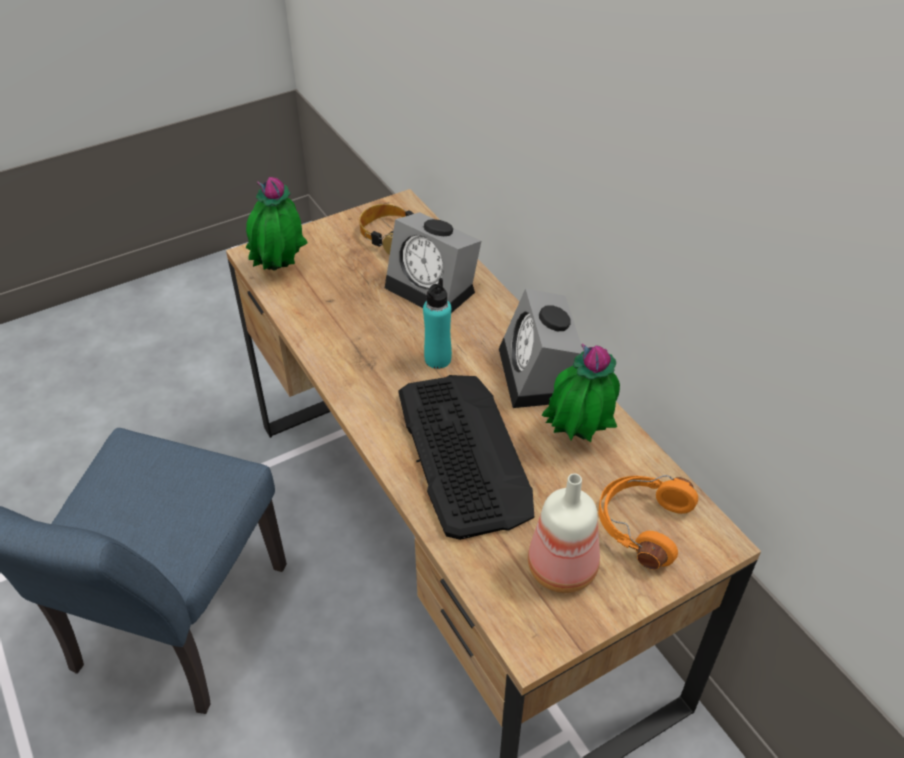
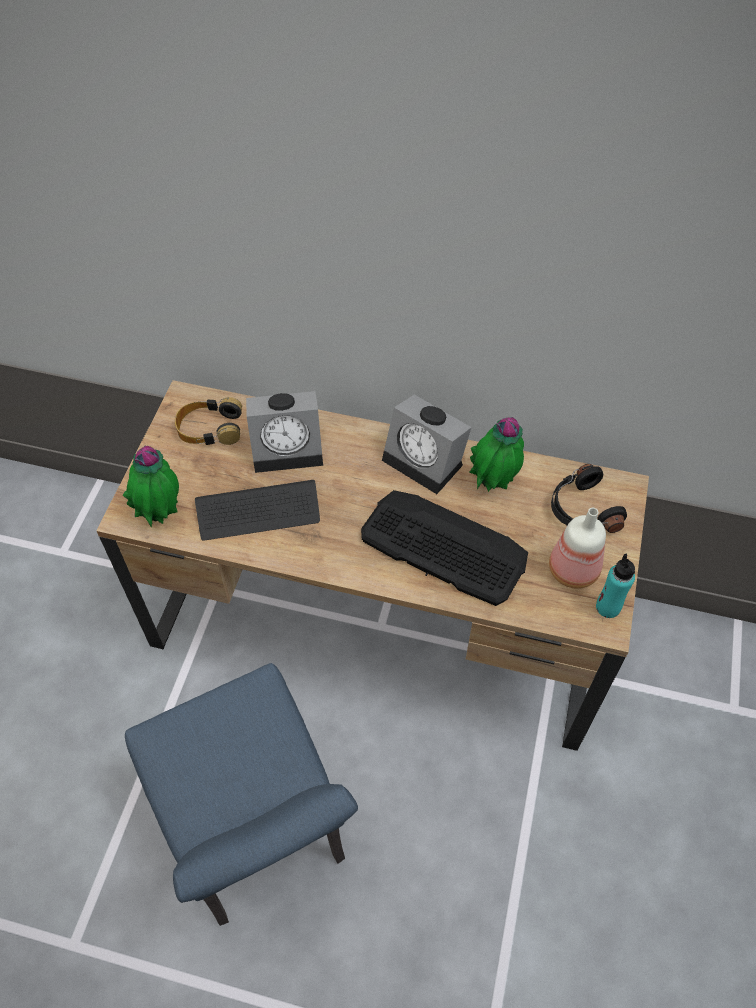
camera: 45 degrees left, 10 degrees up
(349, 316) = (258, 511): none -> keyboard
(437, 359) = (354, 497): turquoise bottle -> turquoise bottle (608, 607)
(641, 525) = (582, 510): orange headphones -> black headphones

